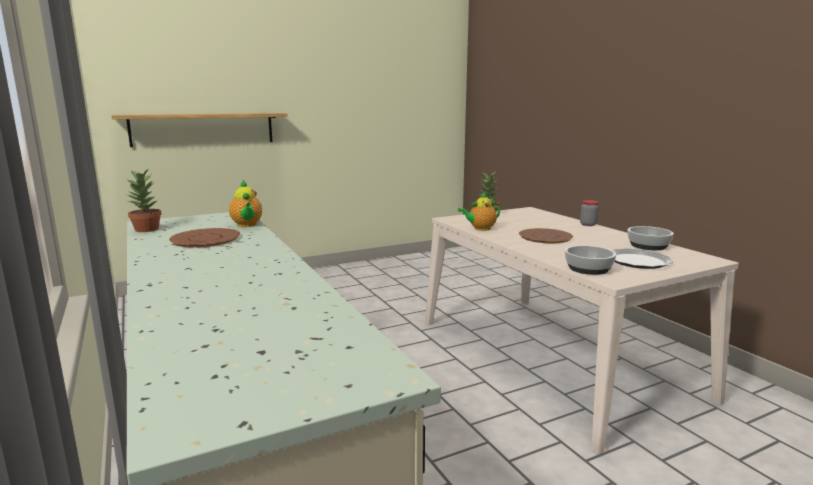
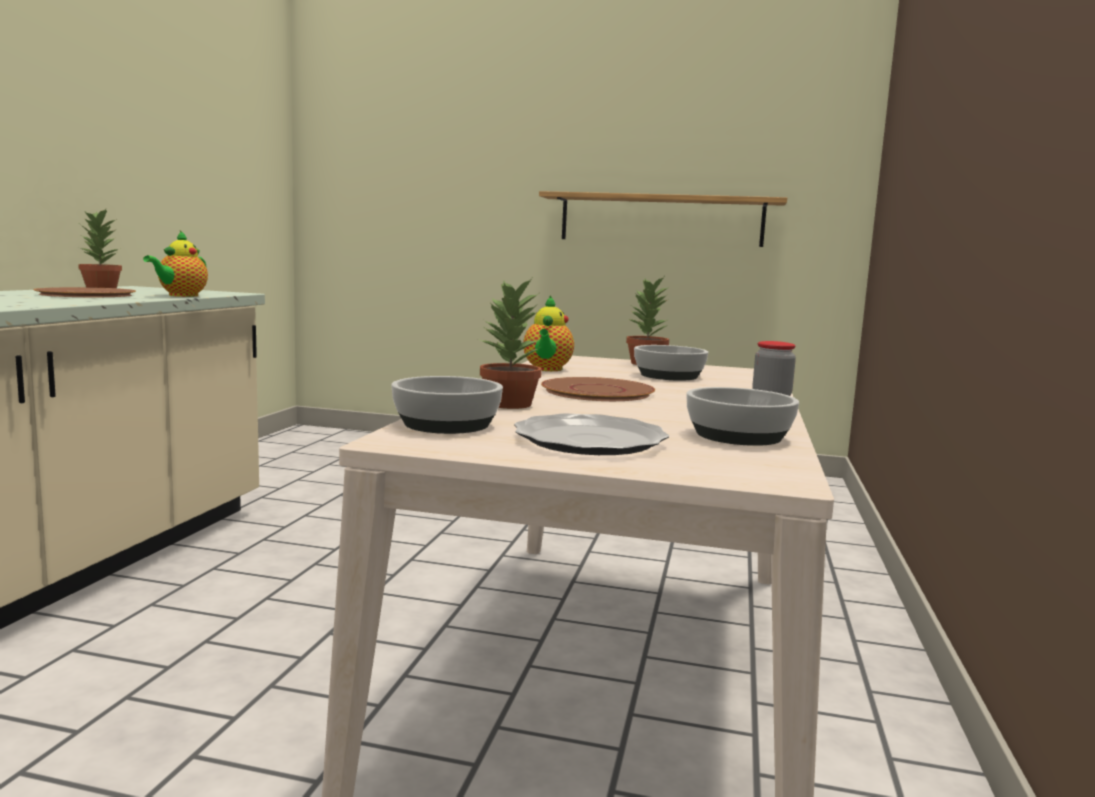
camera: 40 degrees right, 5 degrees down
(203, 129) = (413, 218): shelf -> shelf (661, 220)
(480, 229) = (547, 369): teapot -> teapot turned 105 degrees counterclockwise
(523, 220) = (669, 376): none -> bowl
(558, 253) = (509, 404): none -> potted plant

